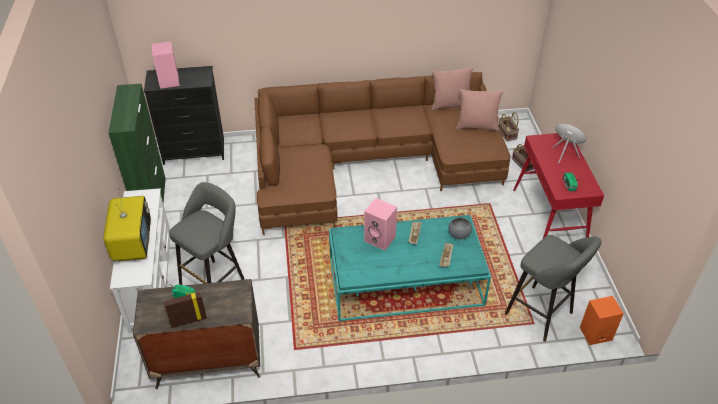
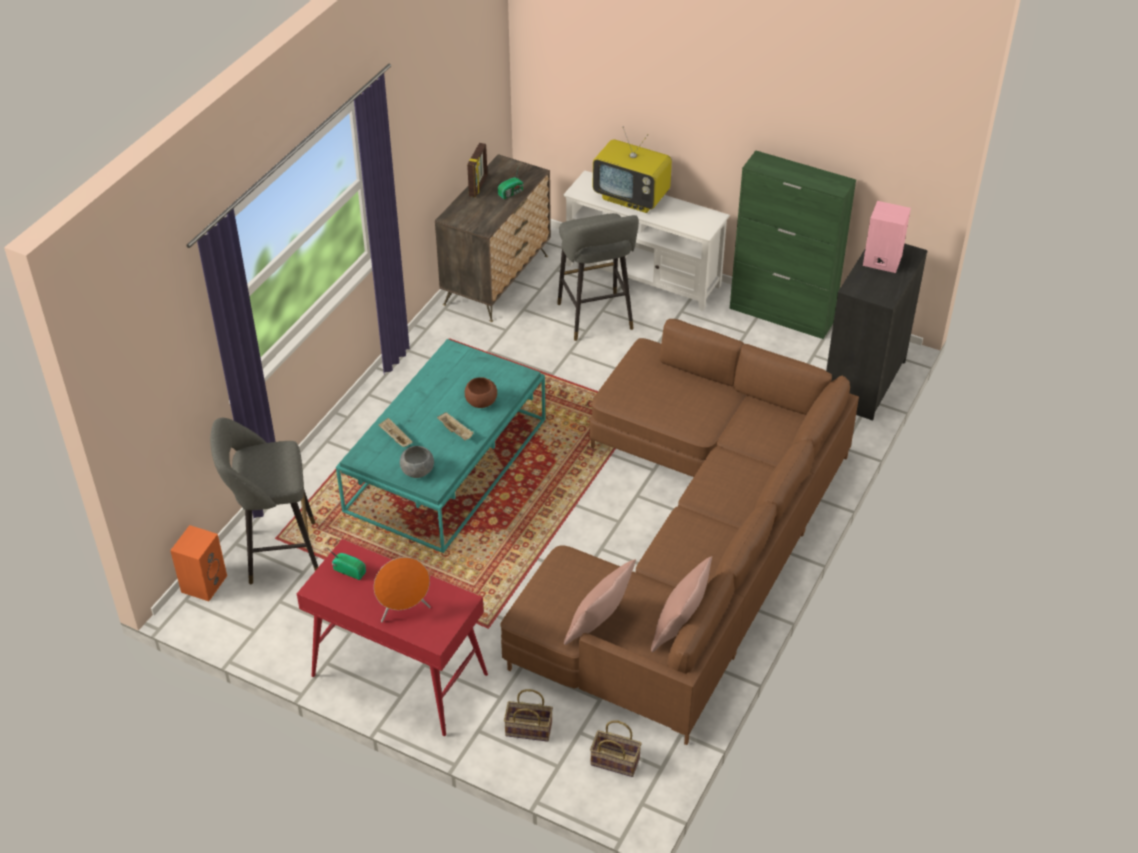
camera: 125 degrees right, 0 degrees up
(380, 239) = (481, 402): pink speaker -> brown bowl

